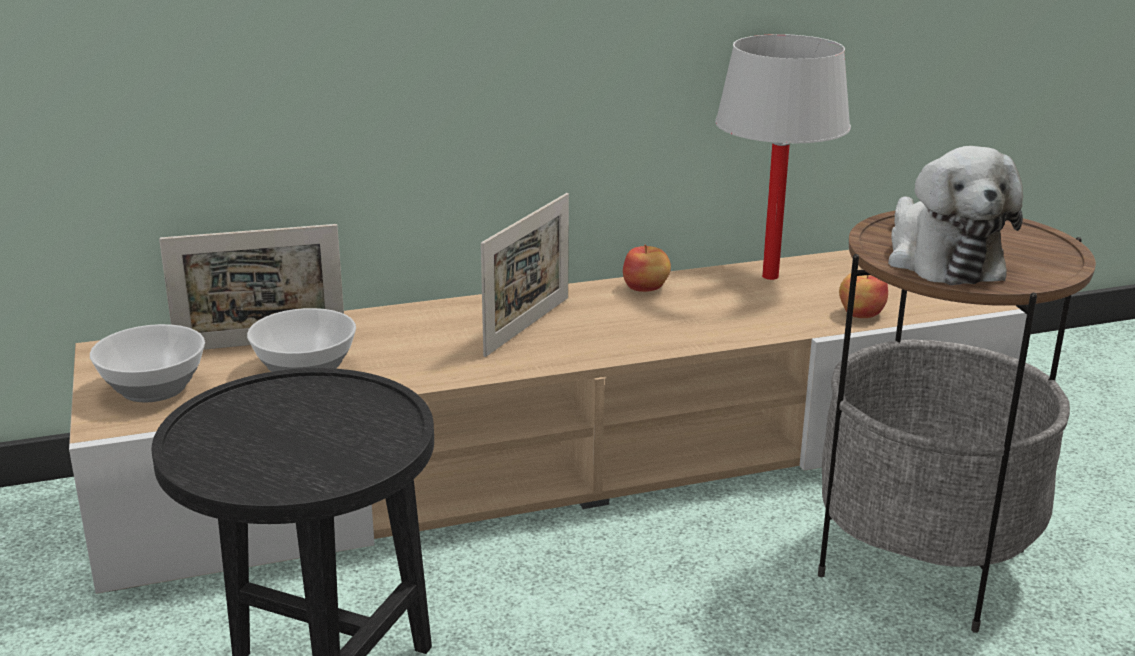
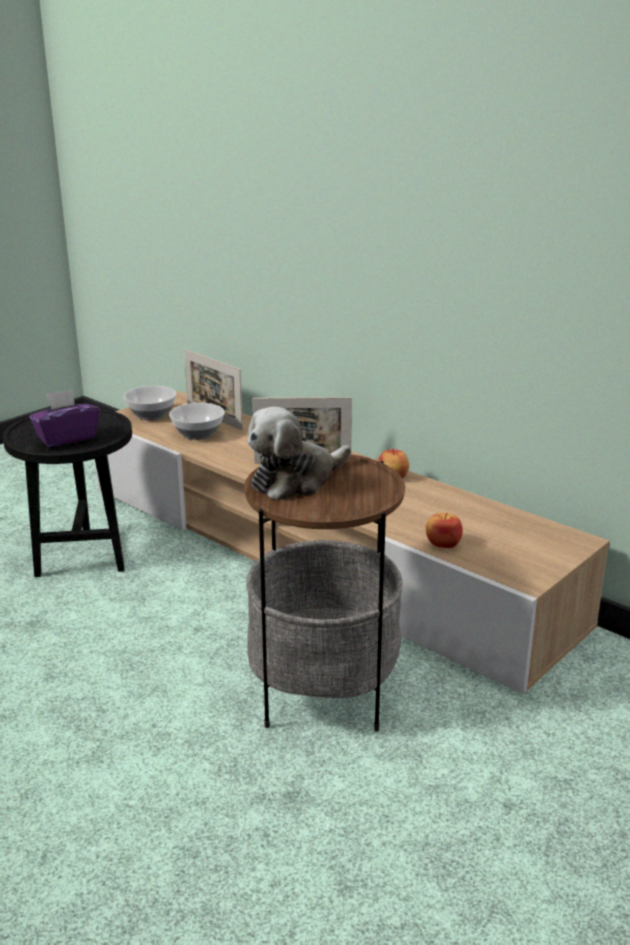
camera: 60 degrees right, 0 degrees up
(341, 437) = (67, 438): none -> purple tissue box
(770, 276) = (462, 506): white table lamp -> none

